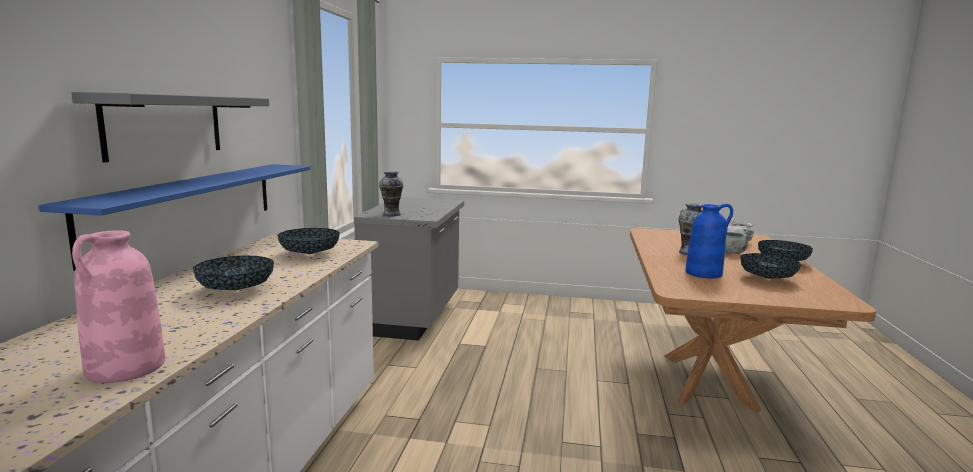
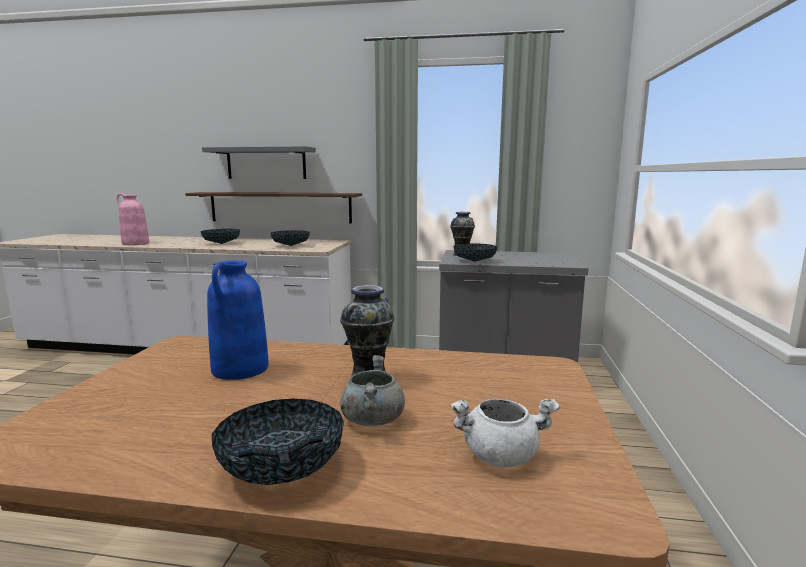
camera: 90 degrees right, 0 degrees up
(189, 206) = (280, 207): blue shelf -> brown shelf
(767, 278) = (180, 413): bowl -> bowl (474, 261)

